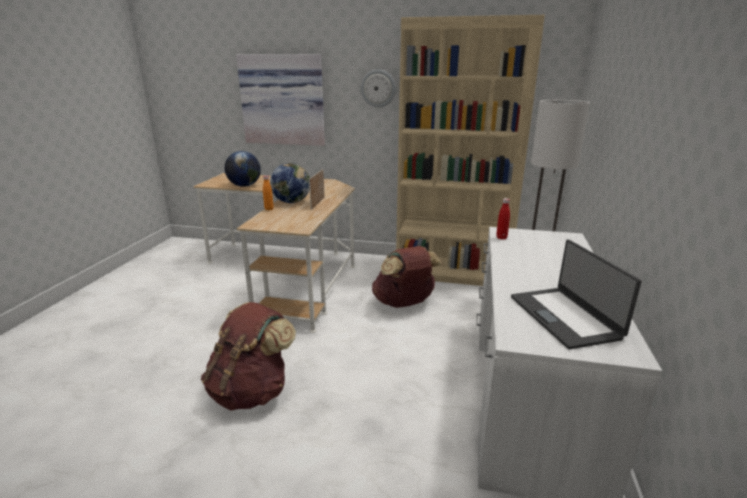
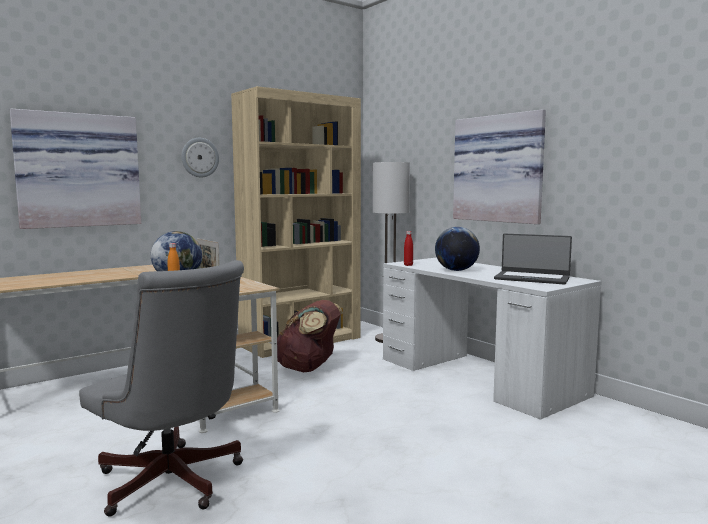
camera: 50 degrees left, 15 degrees down
(177, 353) = (173, 484): none -> grey office chair
(244, 186) = (62, 281): globe -> globe (456, 270)
(251, 391) = (319, 461): brown backpack -> none
(646, 134) = (499, 169): none -> picture

